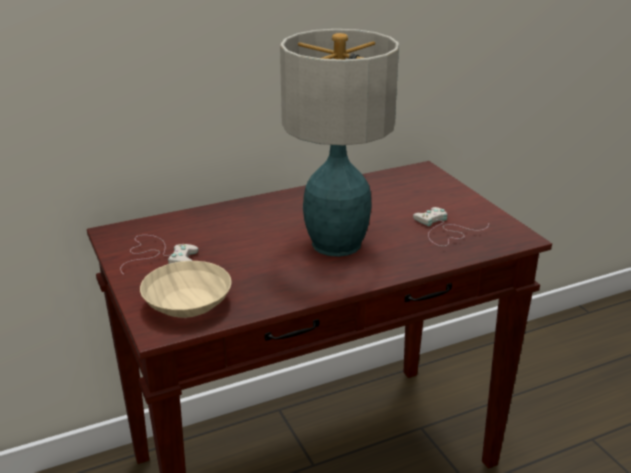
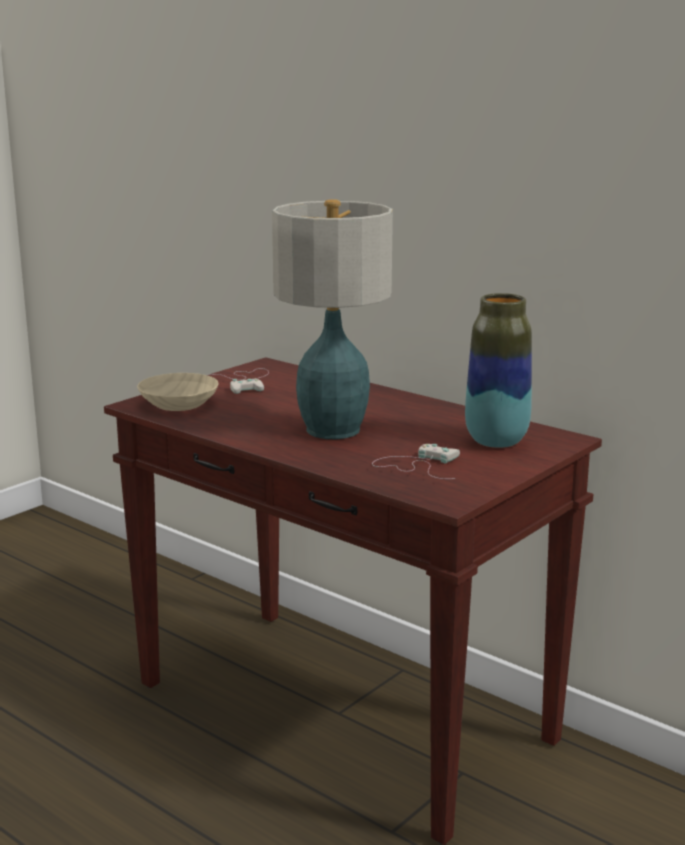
camera: 65 degrees right, 10 degrees down
(412, 192) = (496, 441): none -> vase

